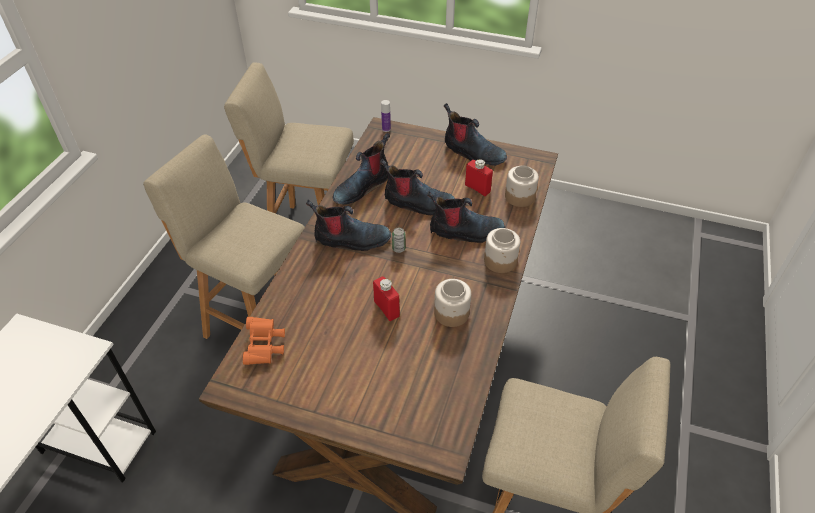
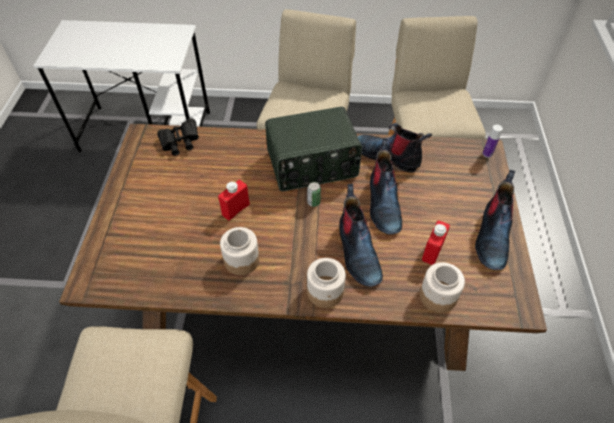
camera: 75 degrees right, 5 degrees up
(265, 347) = (180, 143): orange binoculars -> black binoculars
(351, 240) = (312, 165): boot -> radio

